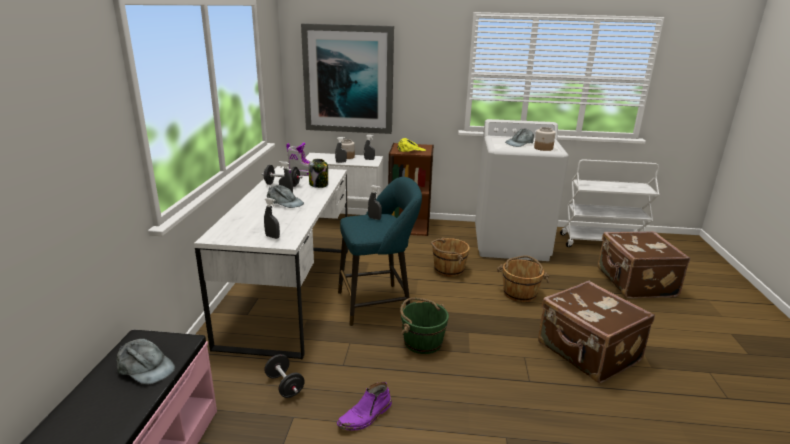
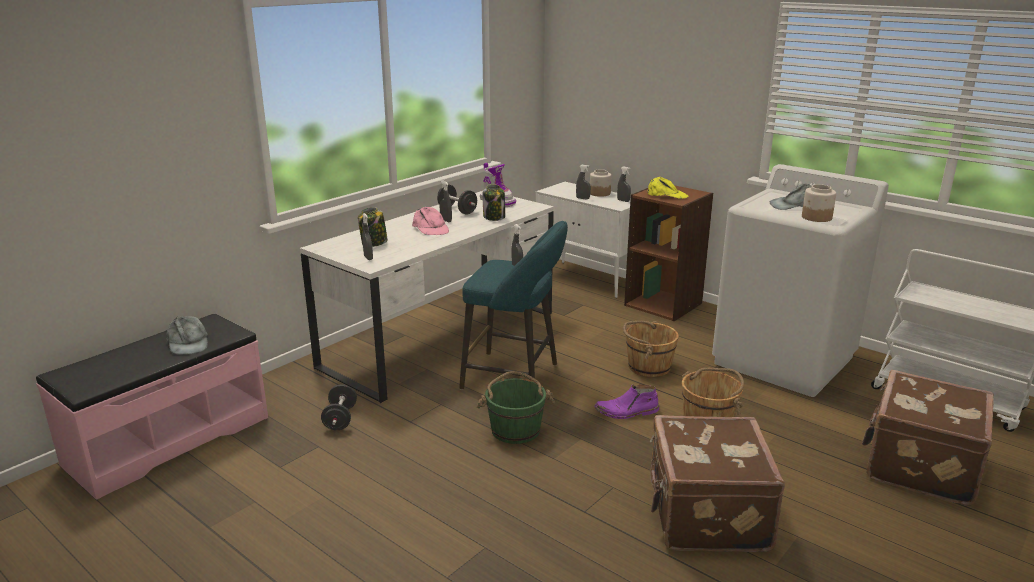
camera: 35 degrees right, 0 degrees up
(257, 224) = (374, 243): none -> jar
(284, 202) = (430, 228): grey cap -> pink cap
(348, 79) = (615, 89): picture -> none
(365, 416) = (377, 471): purple boot -> purple boot (626, 412)

